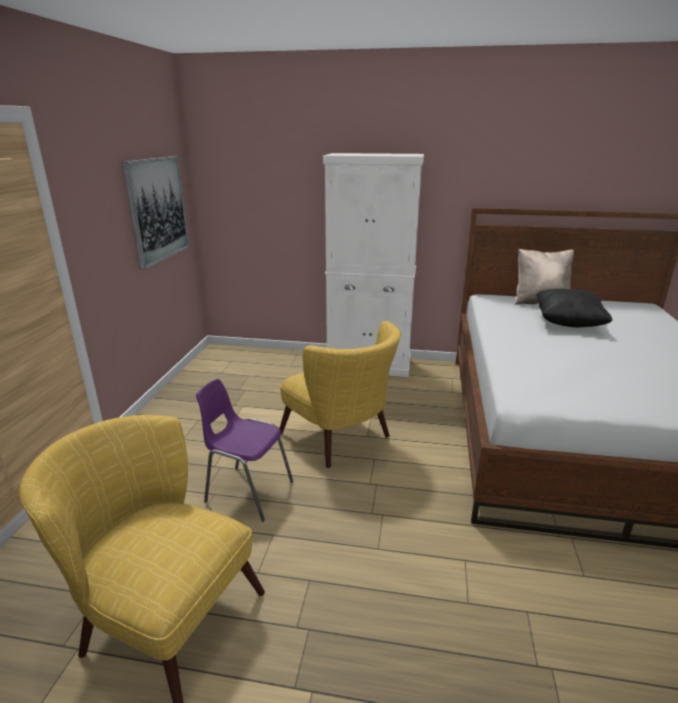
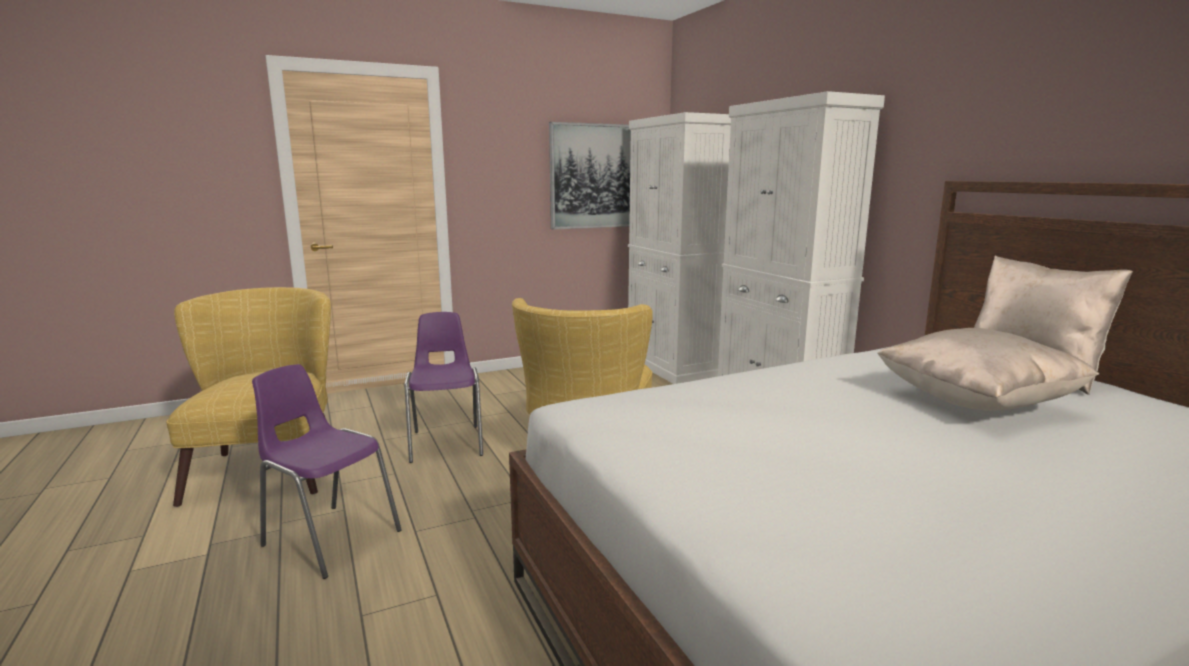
camera: 55 degrees right, 10 degrees down
(248, 356) = (670, 367): none -> white cabinet
(350, 598) = (329, 537): none -> purple chair
(568, 323) = (975, 403): black pillow -> beige pillow

